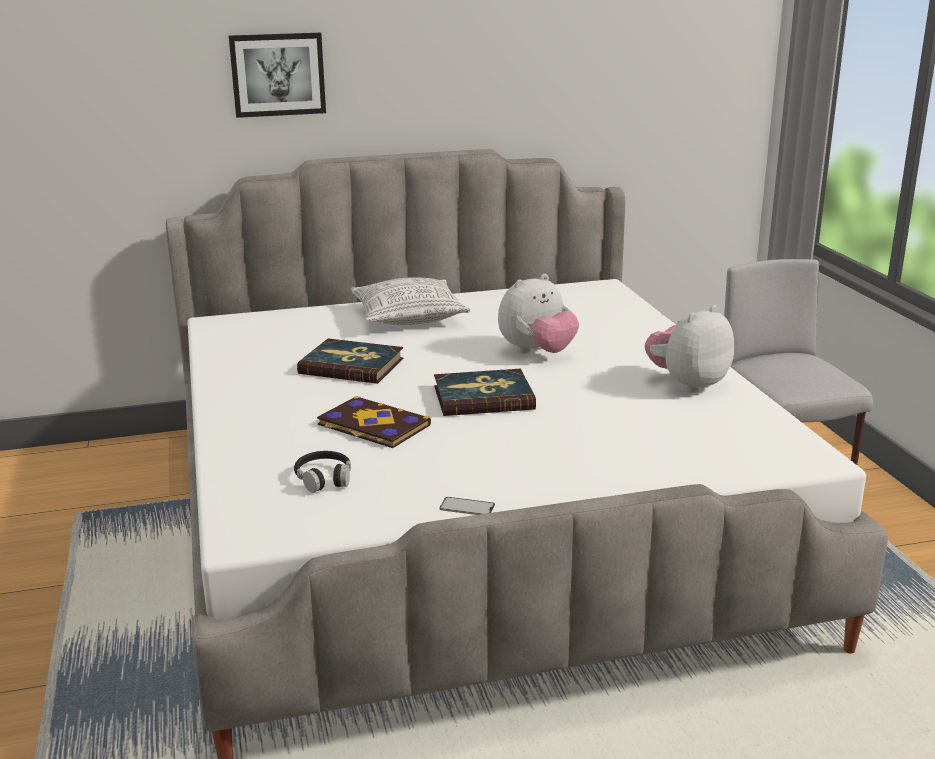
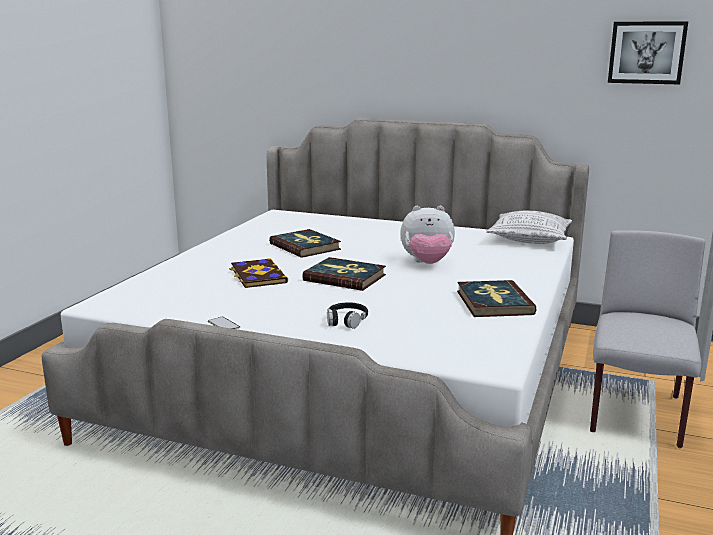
camera: 35 degrees right, 5 degrees down
(278, 74) = (348, 60): picture -> picture (646, 52)
(324, 478) = (184, 291): black headphones -> black headphones (346, 321)
(409, 317) = (386, 231): pillow -> pillow (530, 239)
(687, 384) = (493, 302): plush toy -> book

